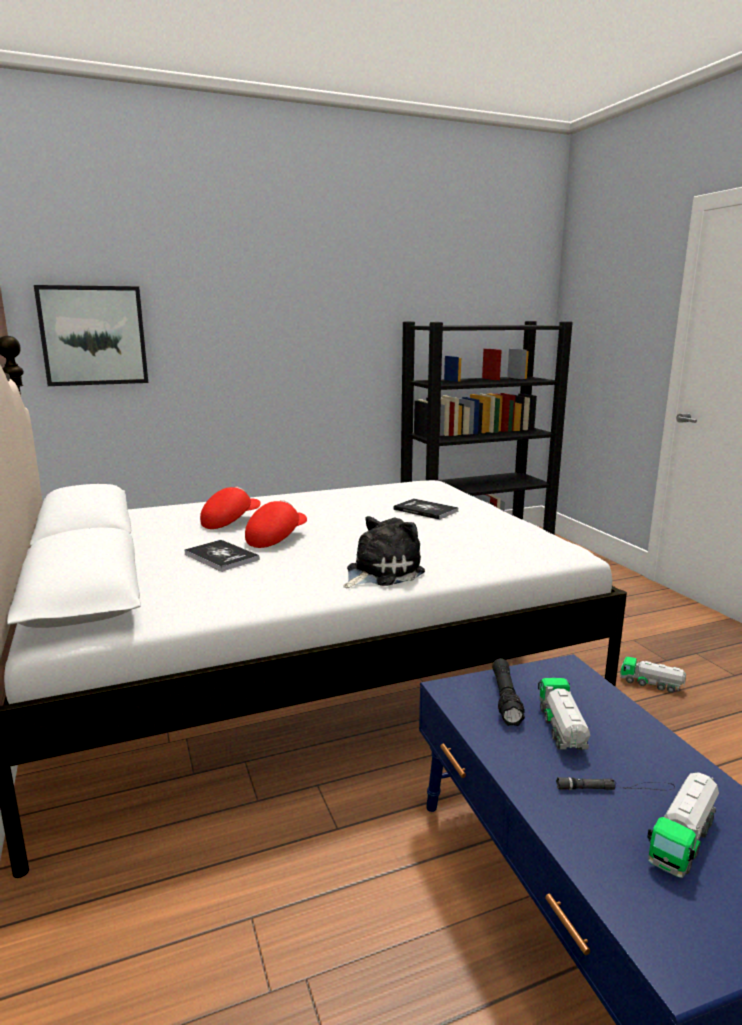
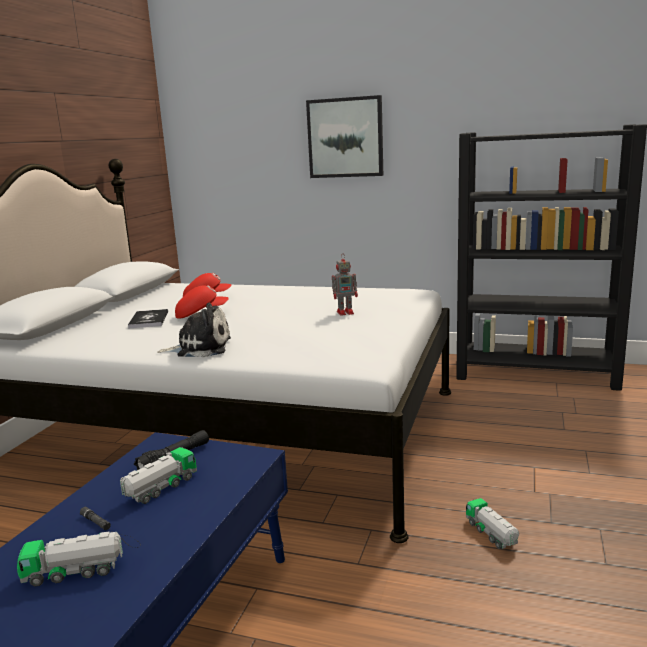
camera: 40 degrees right, 0 degrees up
(93, 335) = (214, 155): picture -> picture (345, 138)
(425, 510) = (346, 312): book -> toy robot

